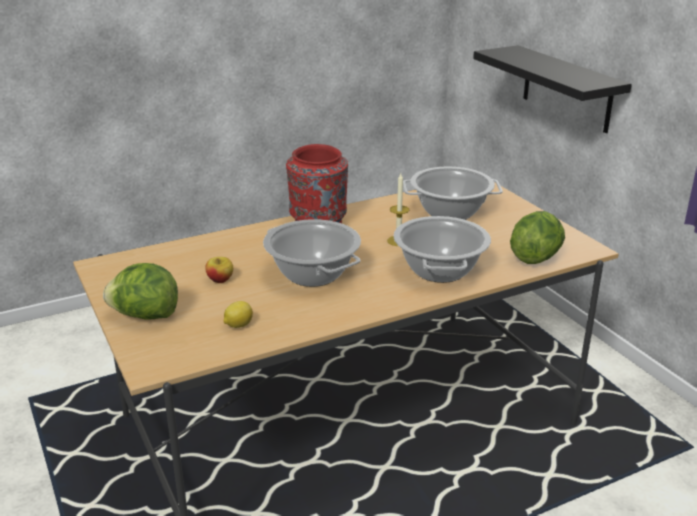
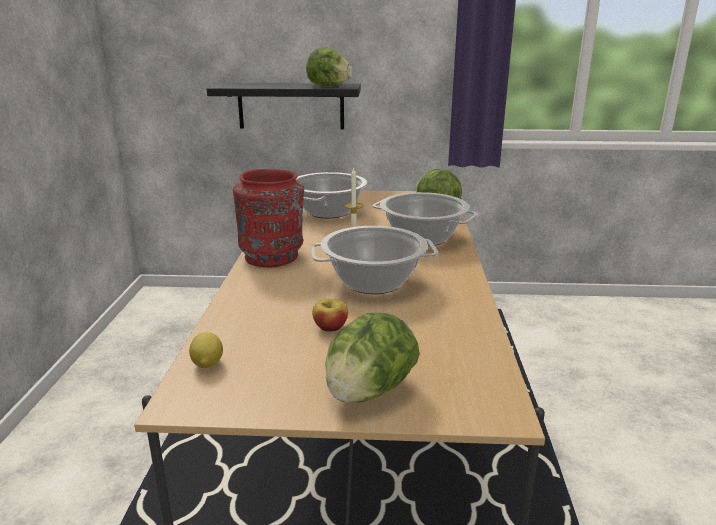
camera: 60 degrees left, 5 degrees down
(238, 325) = (443, 339): lemon -> lemon (207, 364)
(573, 79) = (328, 86): none -> lettuce

